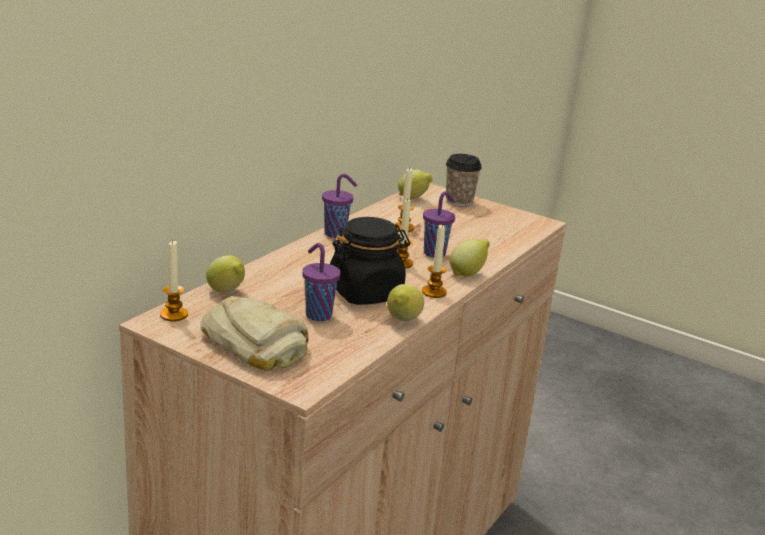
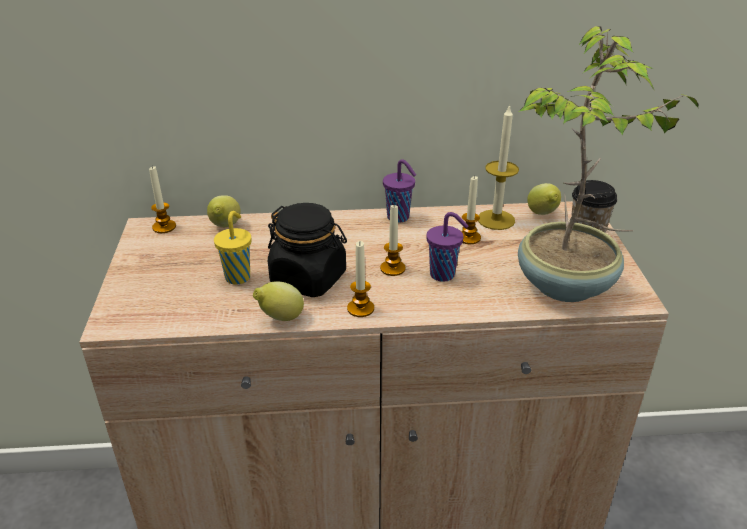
camera: 55 degrees right, 10 degrees up
(255, 343) = (158, 275): bread -> none
(317, 314) = (238, 276): purple cup -> yellow cup
(395, 211) = (496, 220): none -> candle
(467, 273) = (429, 309): lemon -> none
(503, 230) = (566, 286): none -> potted plant

